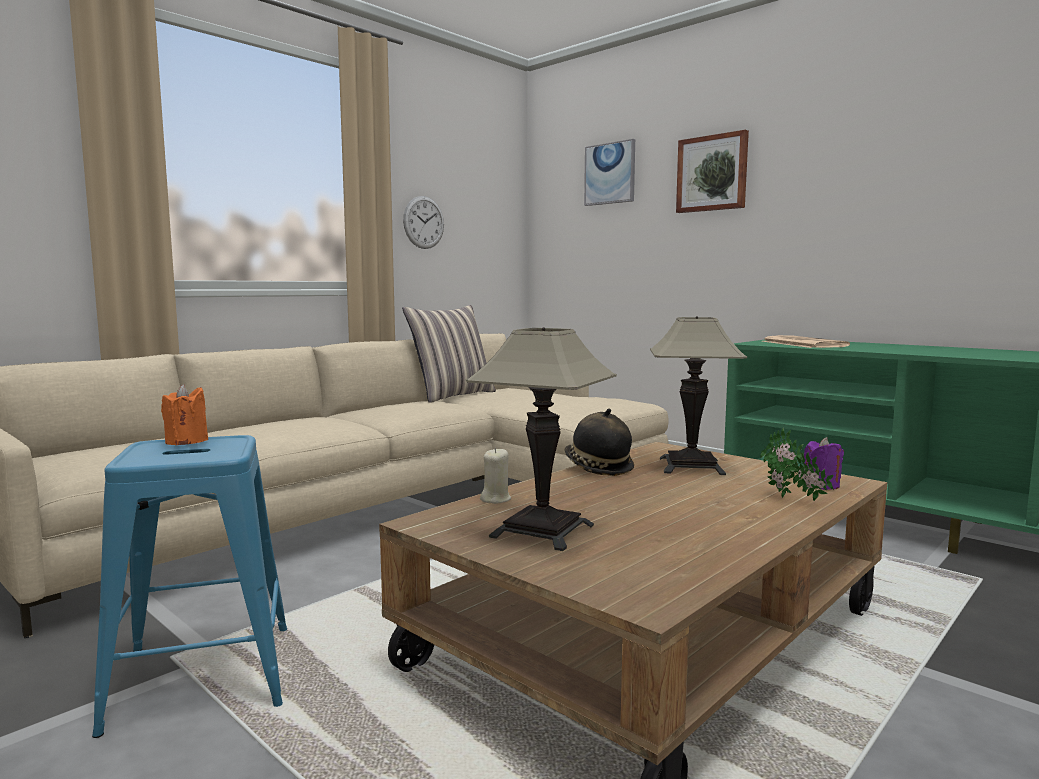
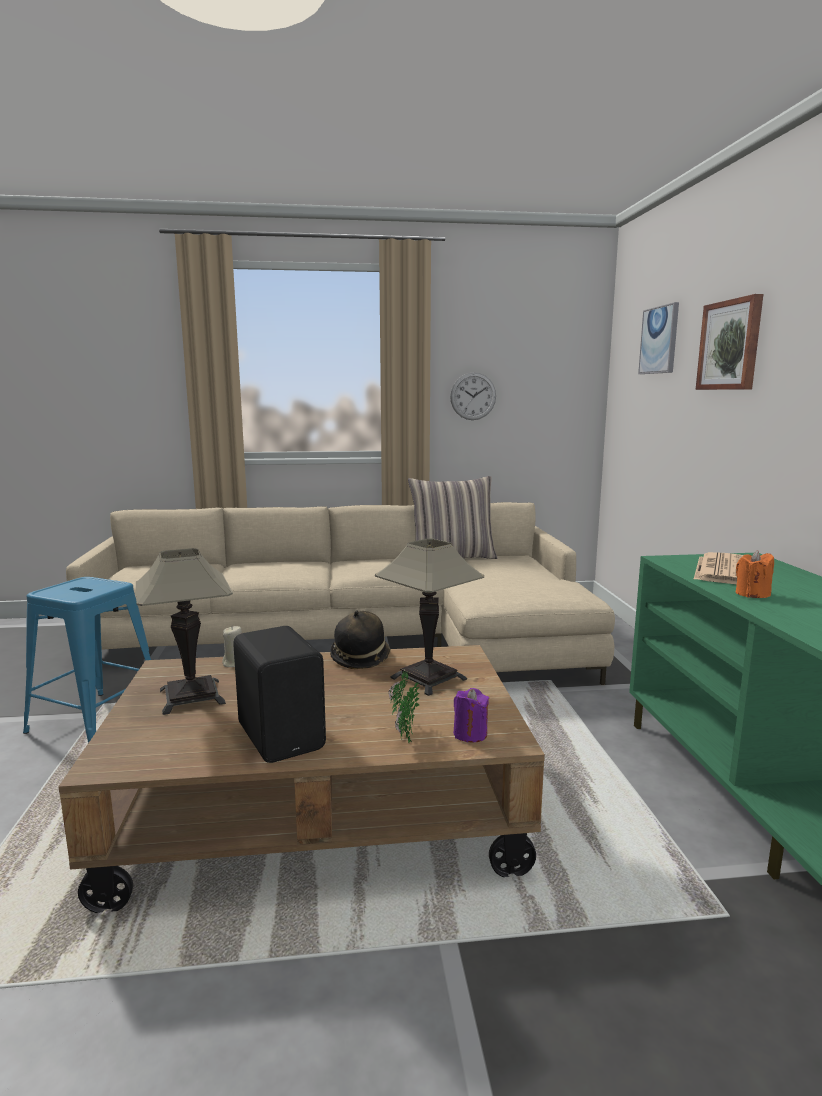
camera: 40 degrees right, 5 degrees up
(186, 441) = (96, 582): orange candle -> orange candle (752, 594)
(716, 527) = (283, 736): none -> black speaker

